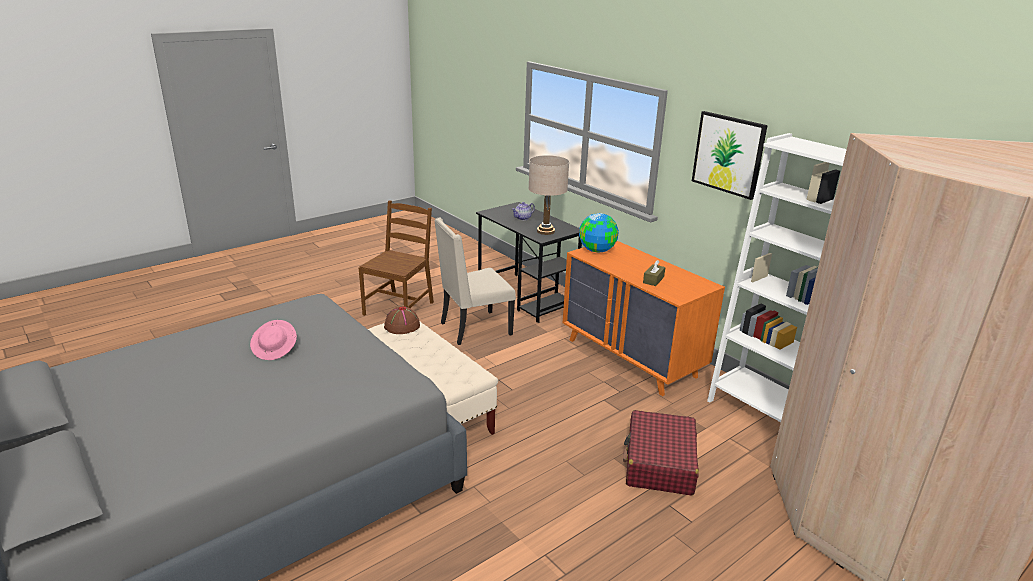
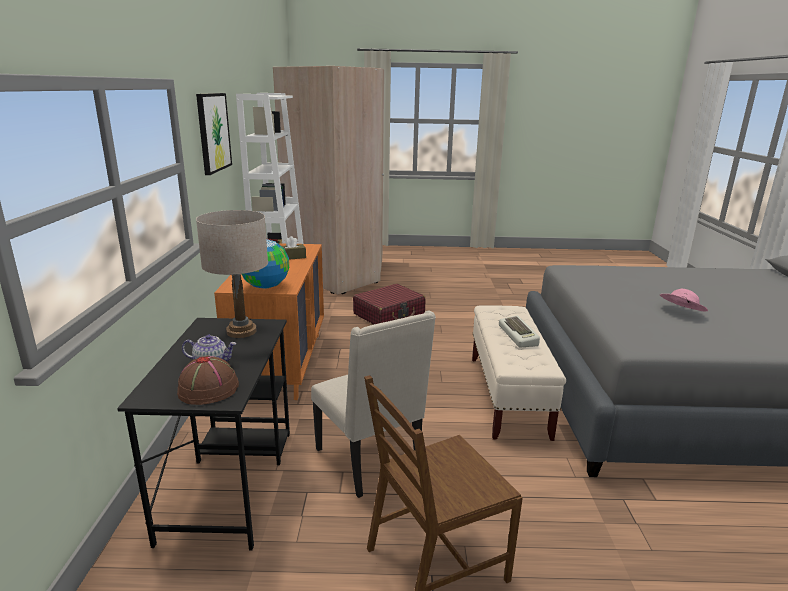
camera: 140 degrees left, 5 degrees down
(402, 326) = (523, 361): brown hat -> brown hat (209, 389)
(422, 348) = (519, 336): none -> keyboard
(474, 329) = (371, 461): beige chair -> beige chair turned 45 degrees clockwise

